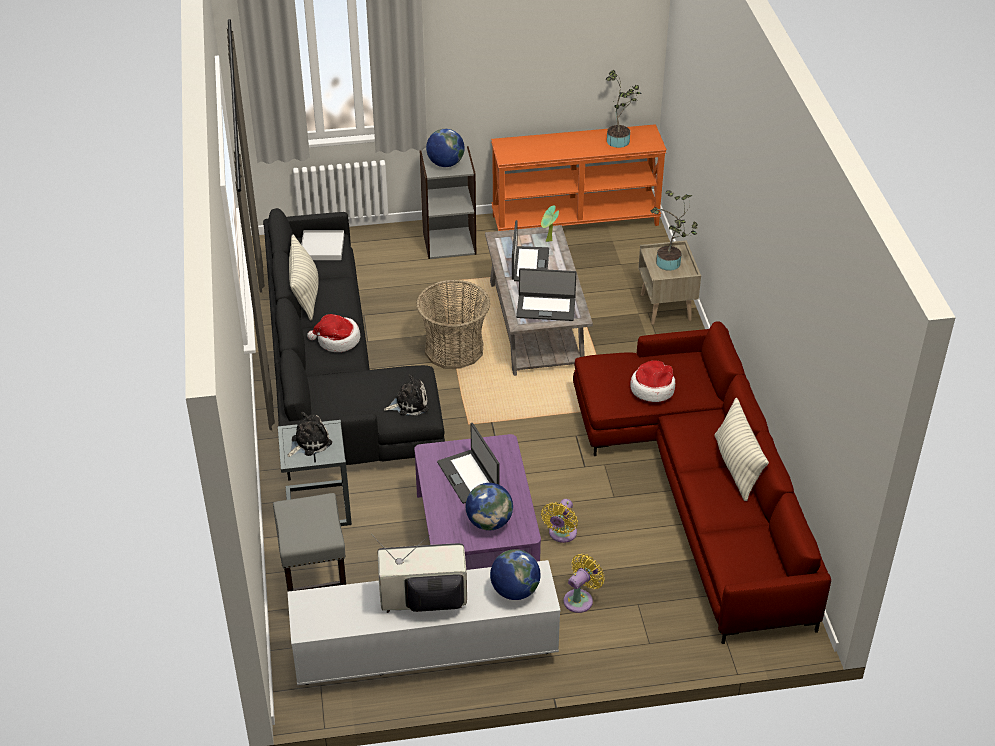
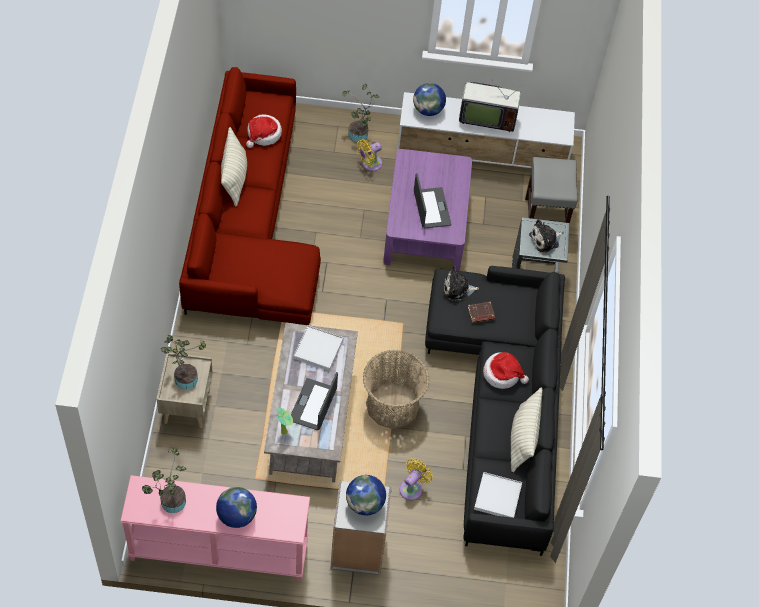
camera: 170 degrees left, 15 degrees up
(375, 384) = (481, 314): none -> brown book
(489, 522) = (427, 170): globe -> globe (236, 515)
(546, 307) = (318, 349): laptop -> white tray
(561, 534) = (365, 212): yellow fan -> yellow fan (412, 488)
(575, 219) = (218, 550): orange console table -> pink console table
(612, 635) = (358, 136): none -> potted plant
(652, 388) = (263, 254): hat -> hat (263, 134)

